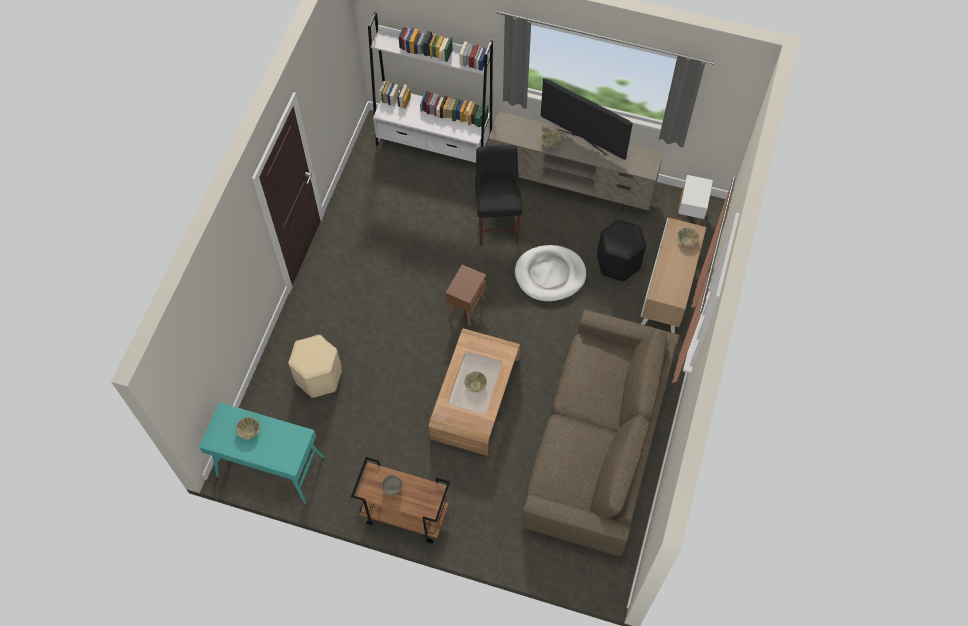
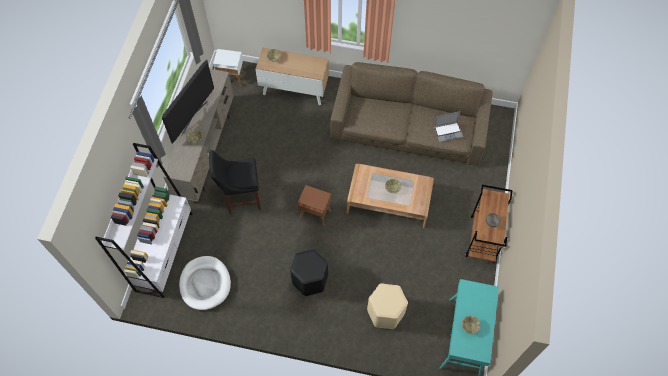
camera: 95 degrees left, 0 degrees up
(550, 275) = (284, 161): white dog bed -> white dog bed (205, 284)
(561, 469) = (448, 131): none -> laptop
(618, 262) = (271, 119): black stool -> black stool (310, 280)

